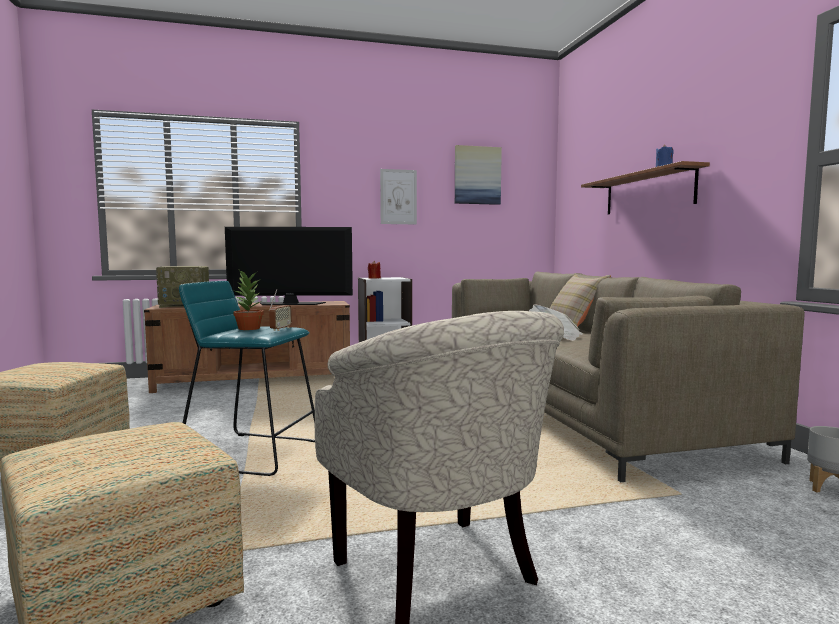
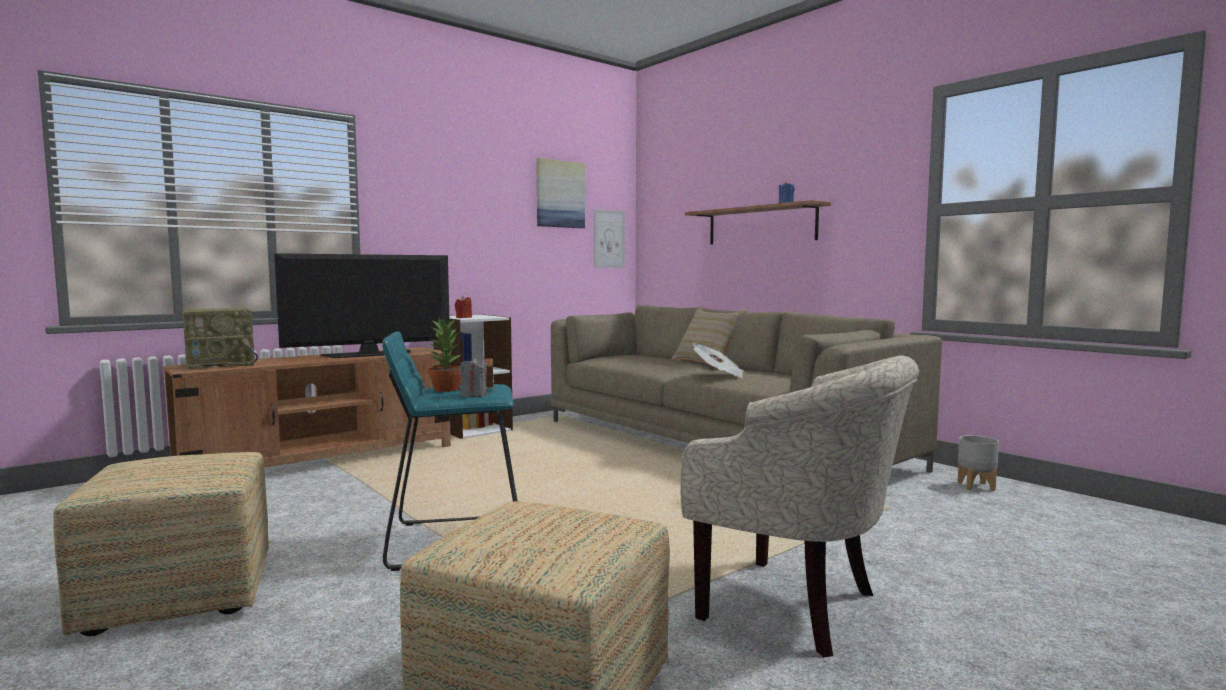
camera: 25 degrees left, 0 degrees up
(251, 333) = (473, 395): none -> grey candle
(398, 197) = (476, 216): picture -> picture (609, 239)

